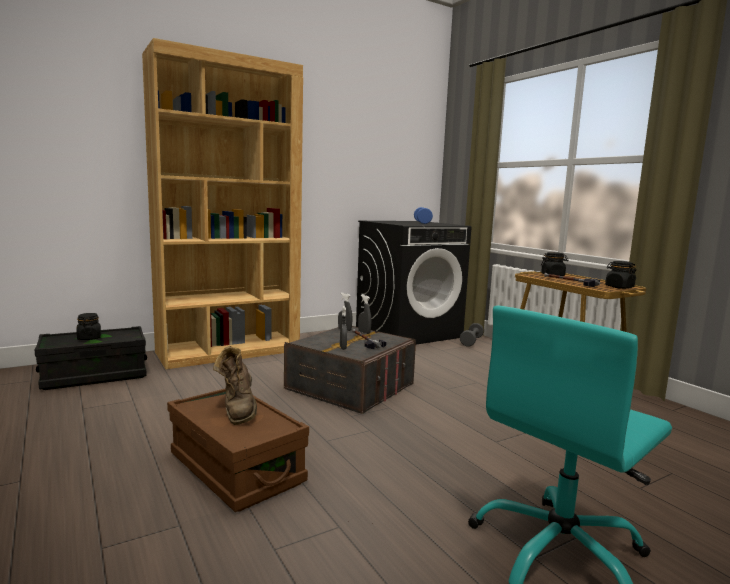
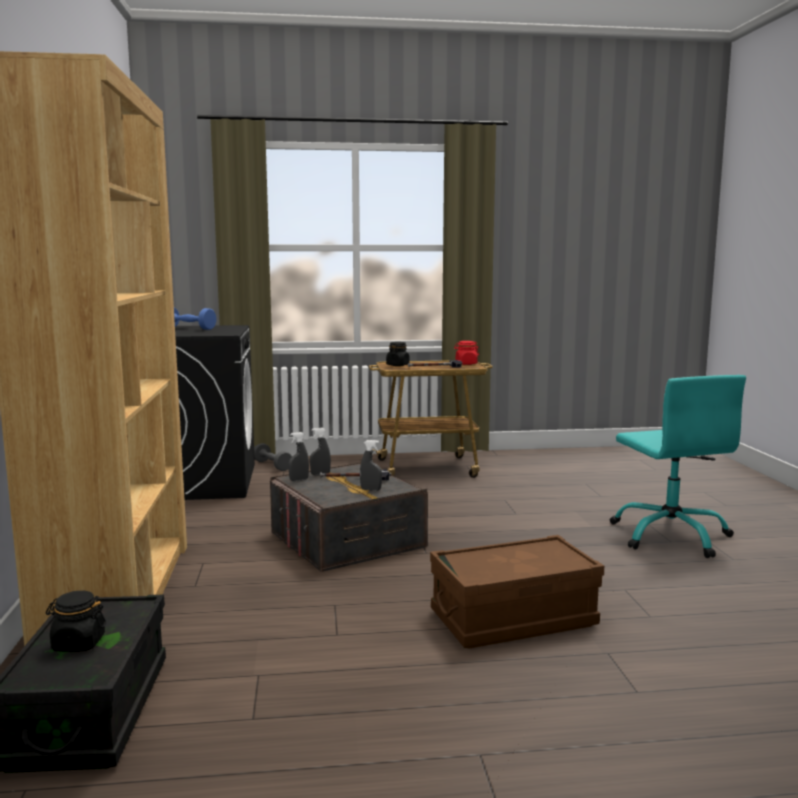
camera: 65 degrees left, 0 degrees up
(238, 411) = (502, 558): brown boot -> none
(619, 287) = (466, 364): black jar -> red jar

